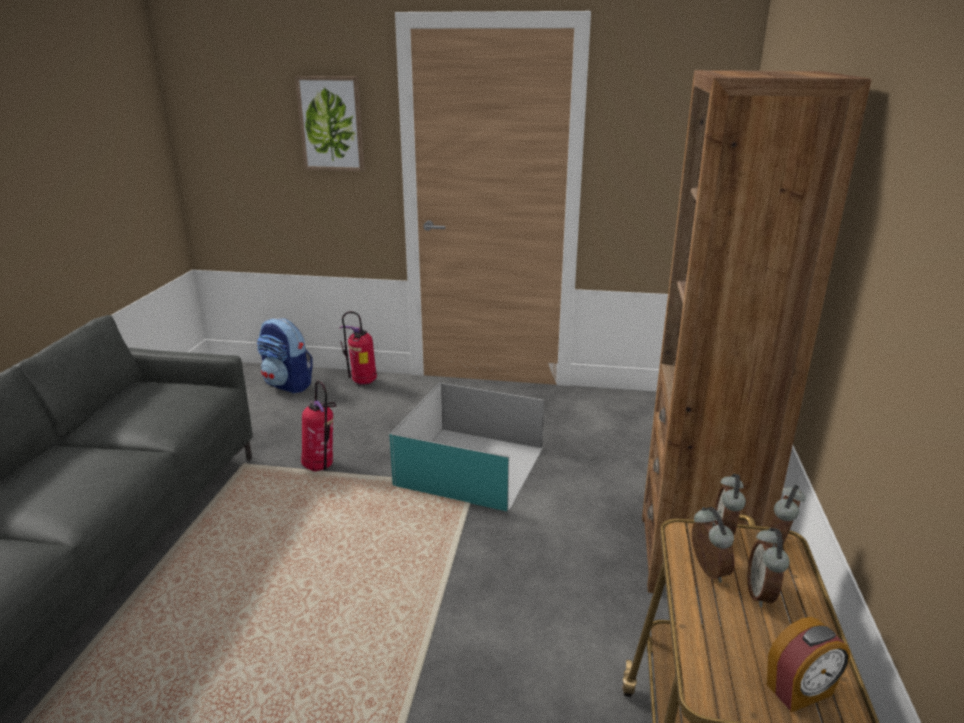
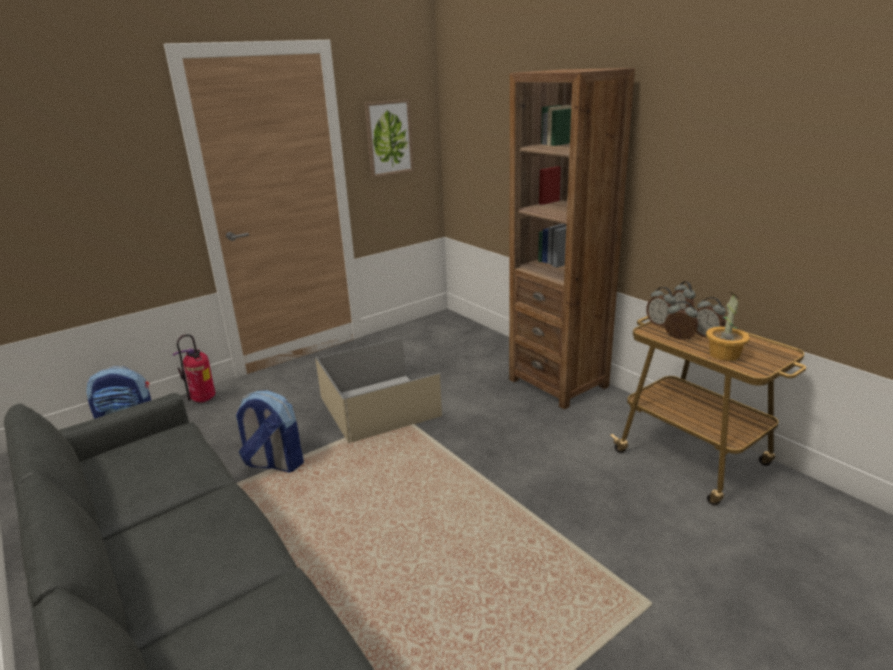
camera: 45 degrees left, 0 degrees up
(321, 467) = (274, 463): fire extinguisher -> backpack
(331, 124) = (113, 158): picture -> picture (388, 138)
(470, 467) = (380, 407): turquoise storage box -> beige storage box
(715, 636) = (723, 354): none -> potted plant
(800, 691) = (769, 354): alarm clock -> none

